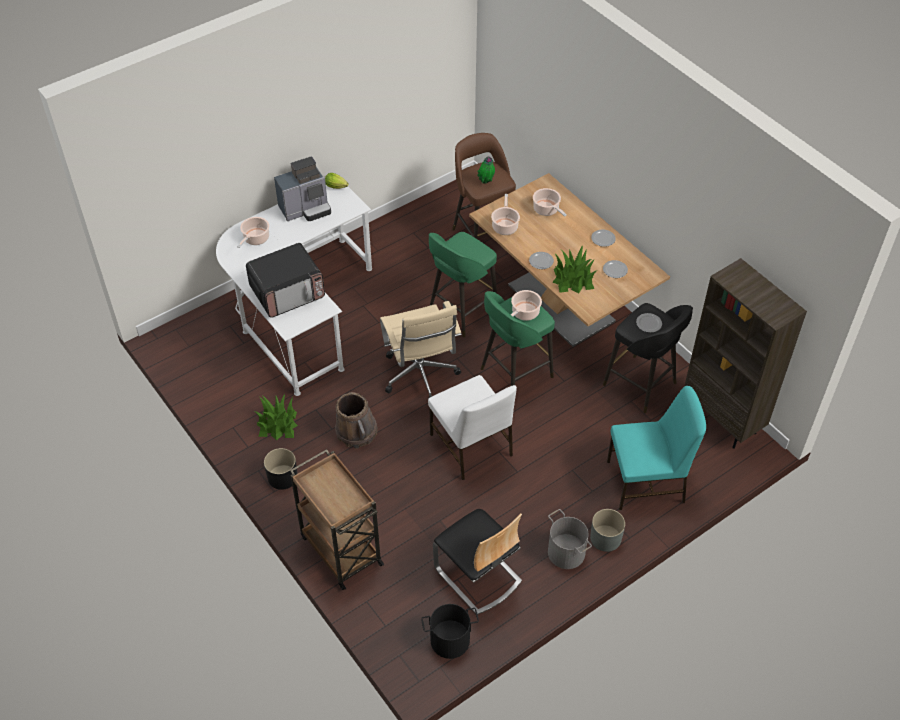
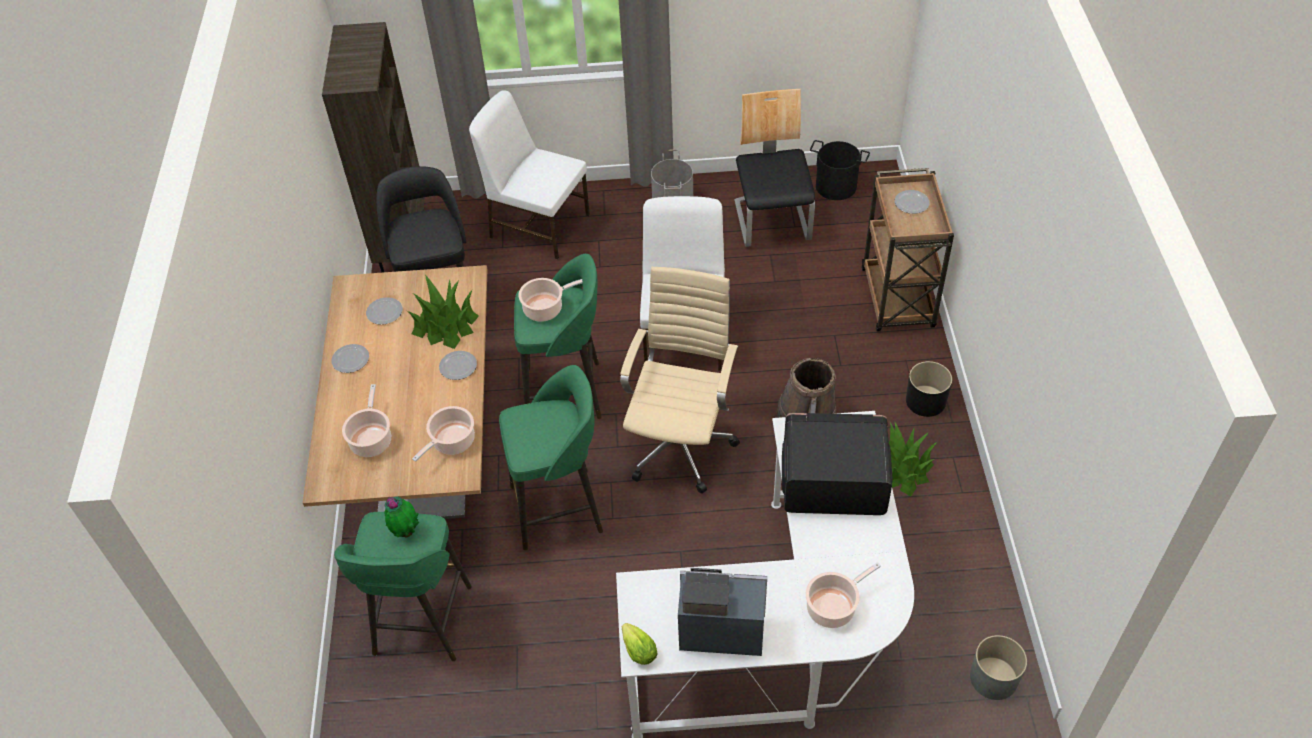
camera: 145 degrees left, 0 degrees up
(482, 235) = (421, 623): brown stool -> green stool
(605, 538) = (625, 199): grey planter -> grey planter (993, 678)
(647, 482) = (538, 224): turquoise chair -> white chair
(648, 324) = (422, 233): plate -> plate (912, 203)

